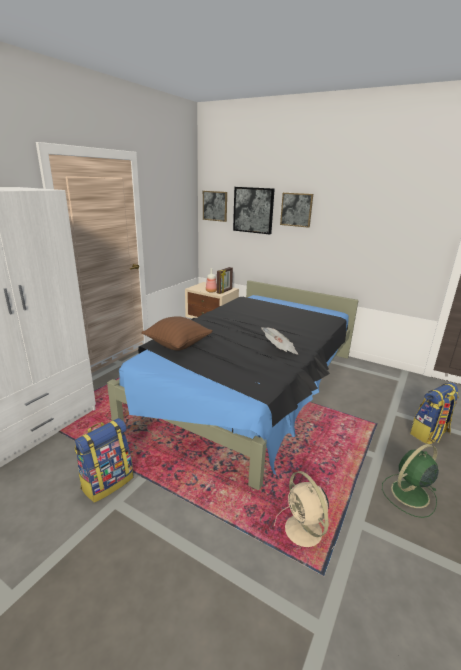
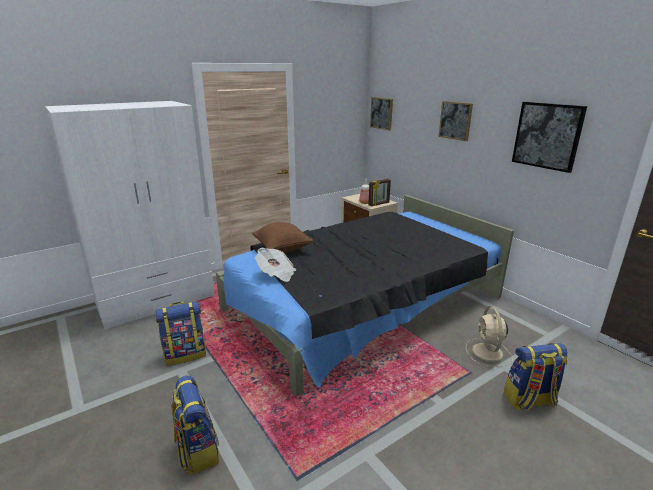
camera: 25 degrees right, 0 degrees up
(202, 587) = (197, 450): none -> backpack
(253, 210) = (415, 119): picture -> picture (547, 136)
(279, 350) = (371, 269): newspaper -> newspaper (276, 274)
(304, 532) = (309, 443): beige fan -> beige fan (488, 353)
(408, 494) = (444, 448): green fan -> none

